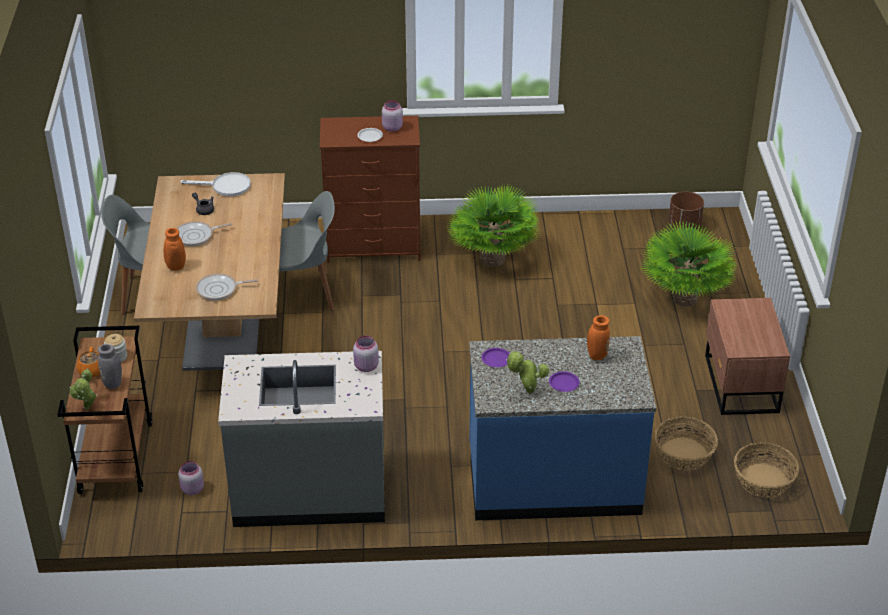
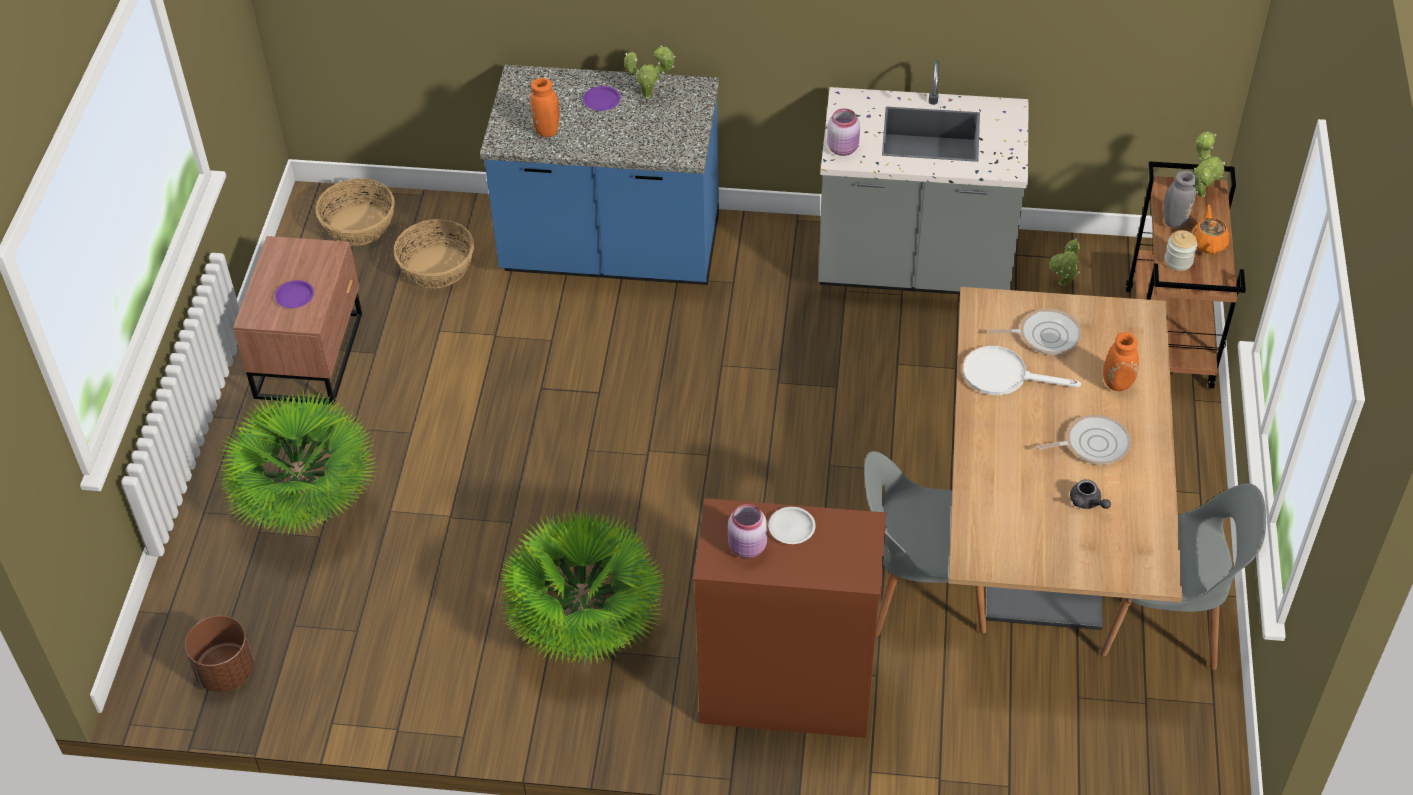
camera: 170 degrees left, 10 degrees up
(191, 489) = (1063, 285): pink jar -> potted plant
(225, 187) = (1054, 553): white frying pan -> white frying pan (1004, 375)
(496, 359) = (676, 138): purple plate -> purple plate (295, 296)

